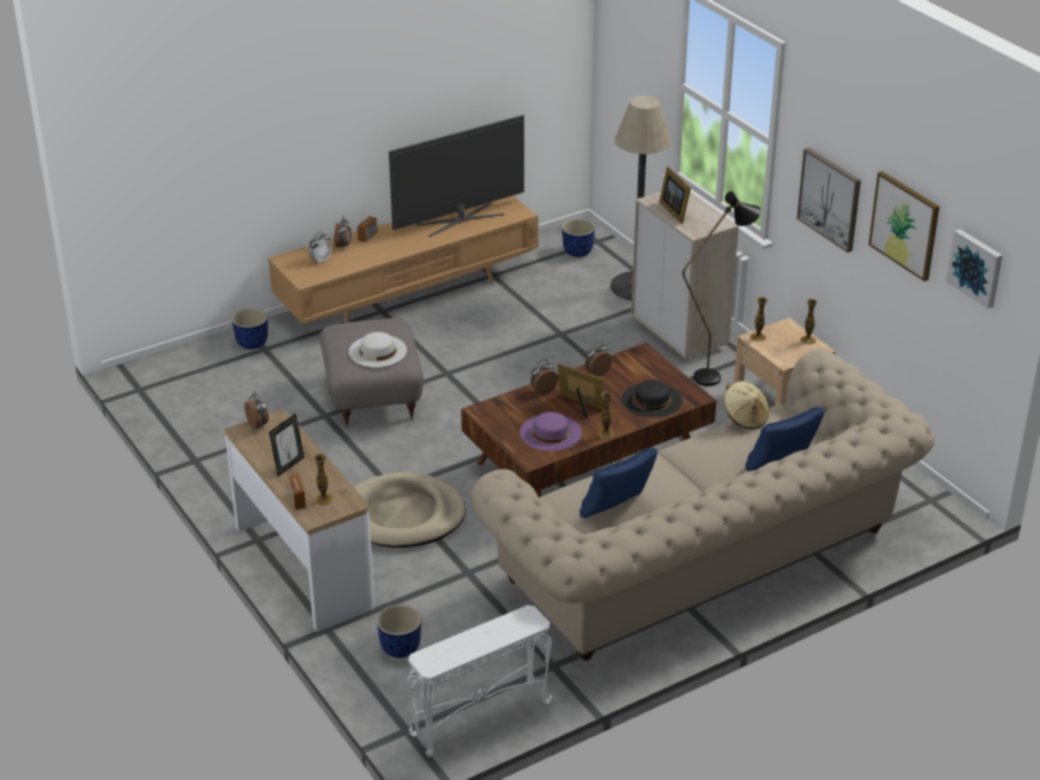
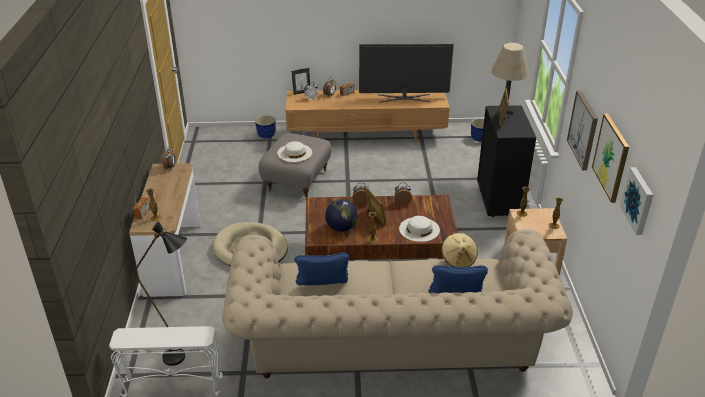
camera: 30 degrees right, 0 degrees up
(288, 466) = (160, 193): picture frame -> picture frame (301, 92)
(400, 649) = (173, 325): planter -> none
(551, 432) = (341, 228): purple hat -> globe
(651, 400) = (419, 229): black hat -> white hat
(680, 336) = (499, 202): beige cabinet -> black cabinet
(716, 376) = (501, 232): black floor lamp -> black floor lamp (182, 358)

